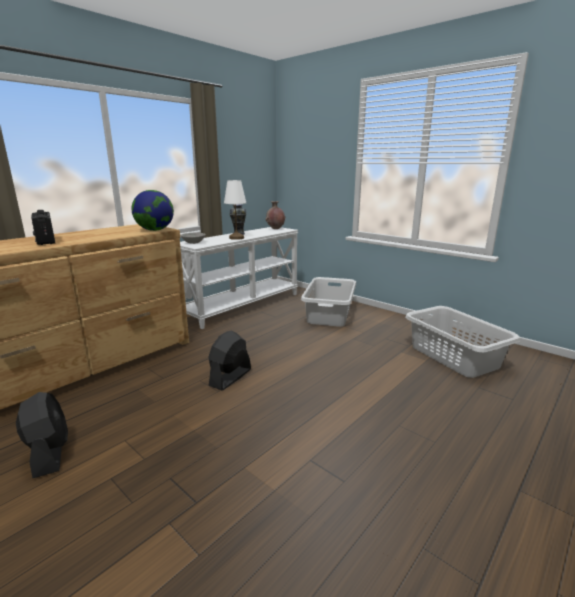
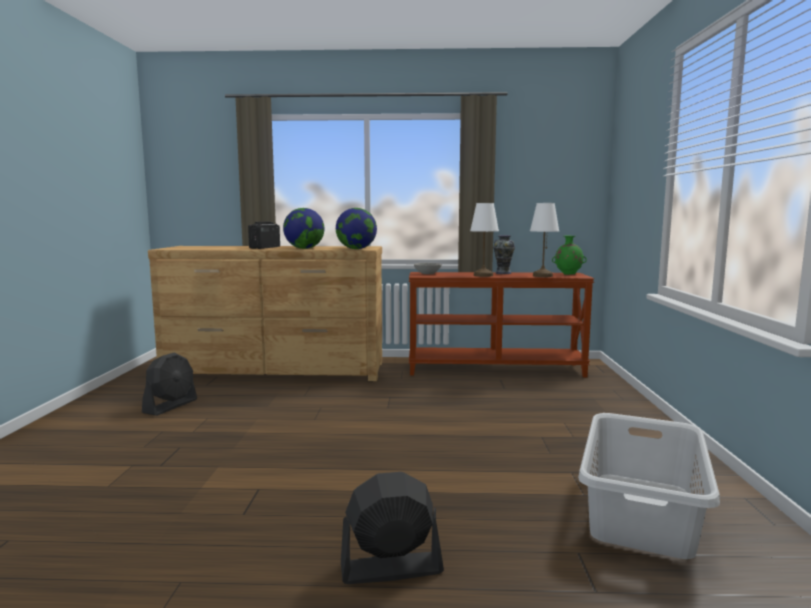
camera: 50 degrees right, 10 degrees down
(101, 236) = (304, 248): none -> globe
(230, 377) = (344, 415): black fan -> black fan (391, 568)
(243, 305) = (495, 369): white console table -> brown console table
(269, 232) = (542, 276): none -> white table lamp
(275, 228) = (568, 274): brown vase -> green vase
(329, 314) = (577, 407): grey laundry basket -> none

